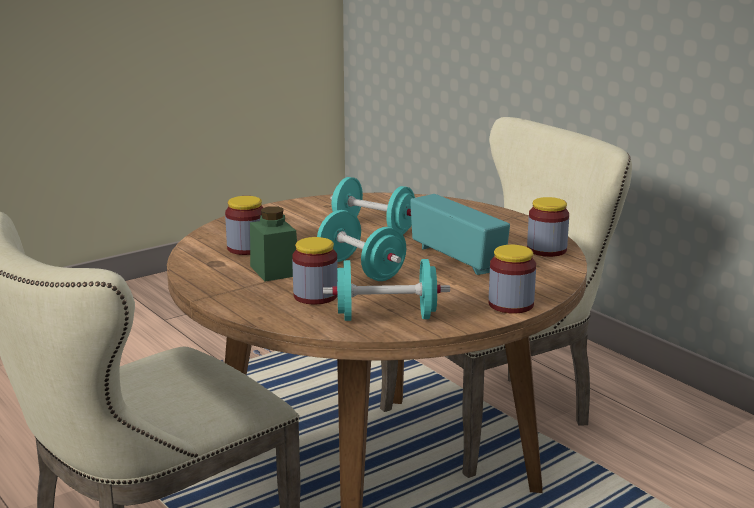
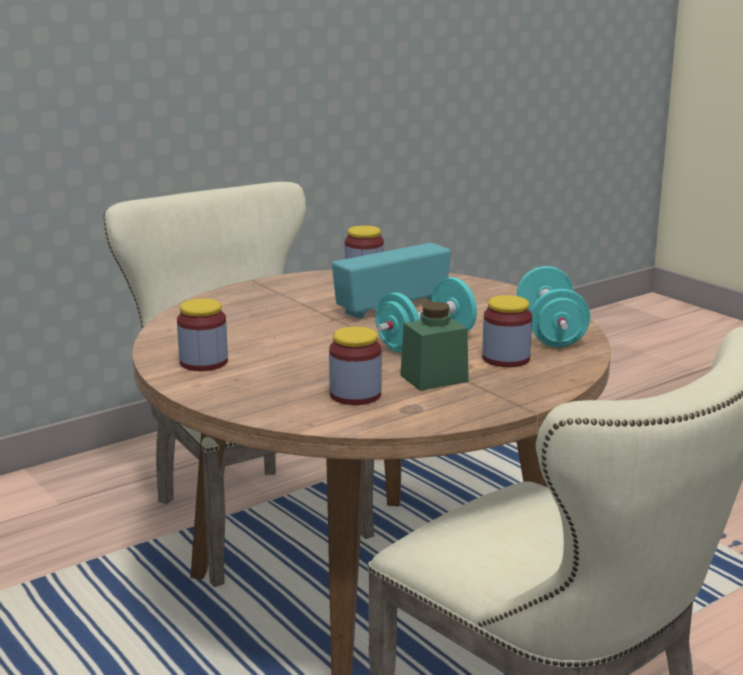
camera: 90 degrees left, 0 degrees up
(374, 228) = (287, 337): turquoise dumbbell -> none
(511, 304) = (506, 294): jar -> jar (203, 362)

